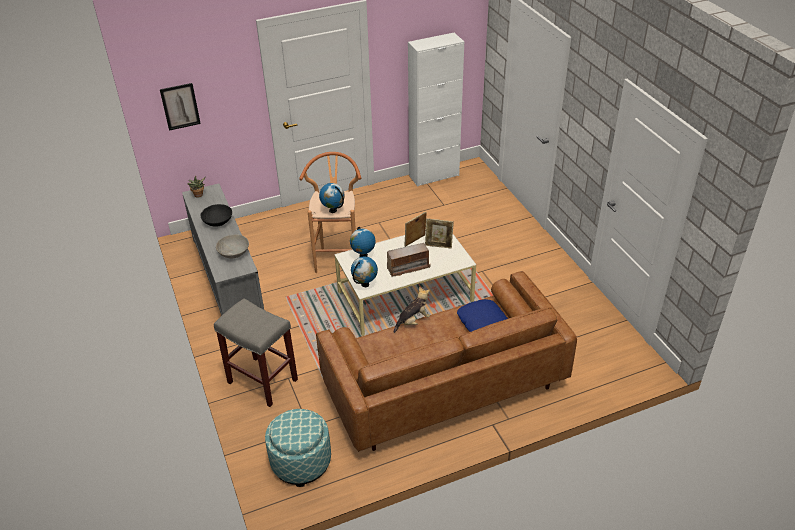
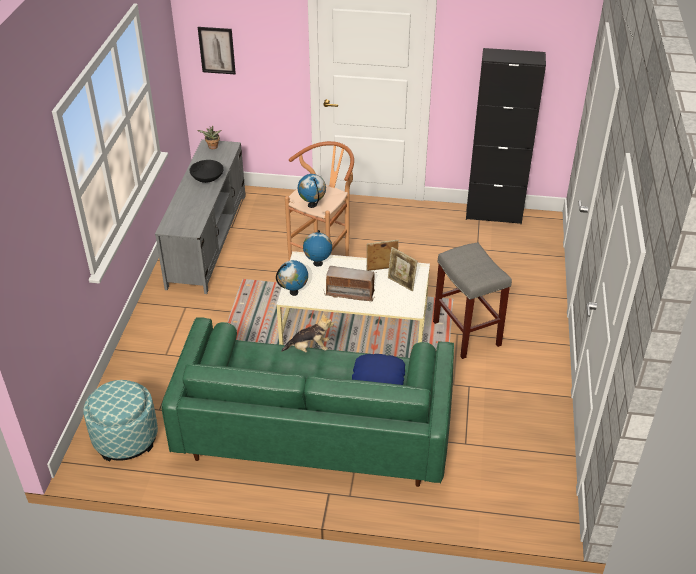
camera: 30 degrees right, 0 degrees up
(233, 252) = (194, 212): grey bowl -> none
(261, 381) = (155, 348): grey stool -> grey stool (465, 333)
(434, 175) = (493, 214): white cabinet -> black cabinet
(444, 386) = (314, 431): brown sofa -> green sofa

